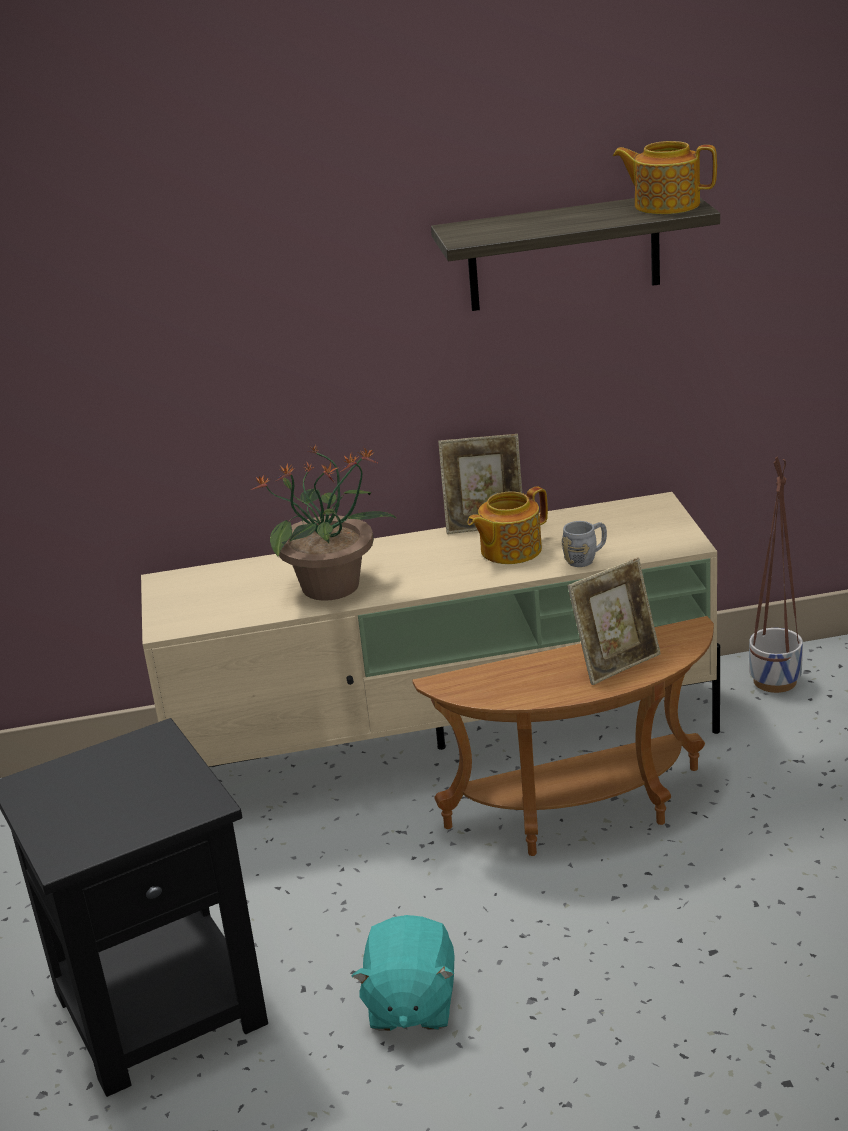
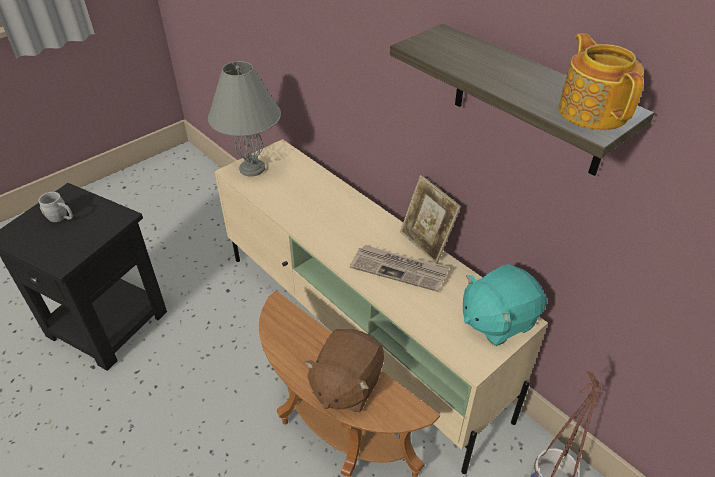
camera: 55 degrees right, 15 degrees up
(179, 611) = (251, 168): none -> grey table lamp
(332, 586) = (308, 211): potted plant -> none
(410, 1004) = (138, 424): turquoise plush toy -> turquoise plush toy (497, 320)
(509, 550) = (399, 269): teapot -> newspaper
(586, 558) = (414, 313): grey mug -> grey mug (61, 218)
(616, 663) = (346, 385): picture frame -> brown plush toy

